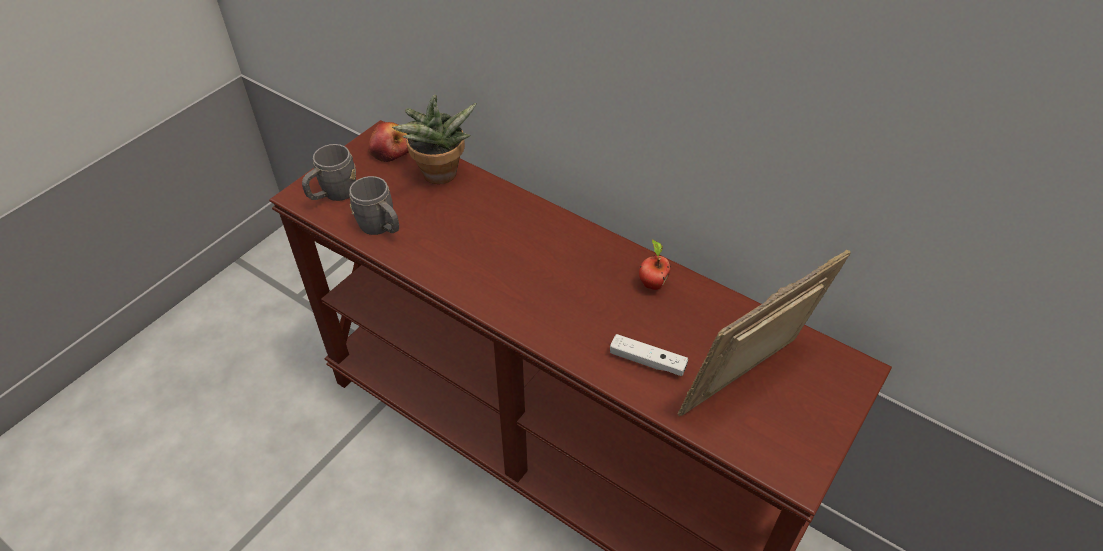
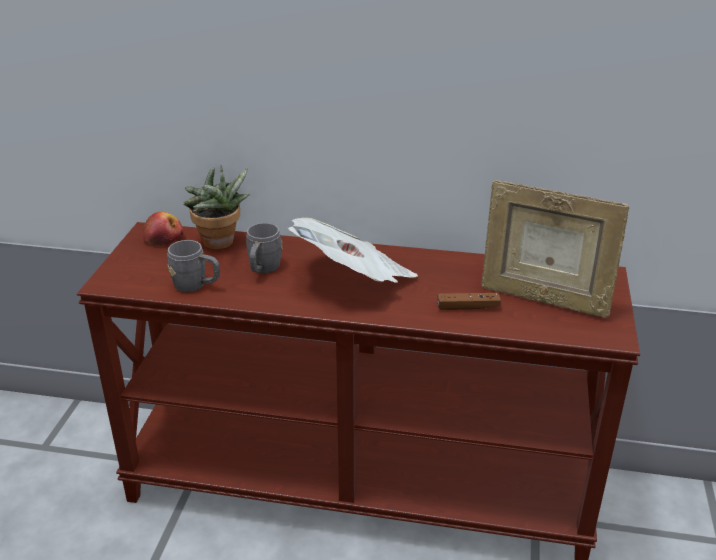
camera: 25 degrees left, 15 degrees down
(333, 195) = (136, 276): grey mug -> grey mug (263, 270)
(546, 274) = (354, 279): none -> newspaper
(647, 361) = (468, 307): white game controller -> brown game controller
(652, 283) = (436, 265): apple -> none
(746, 382) = (543, 299): picture frame -> picture frame turned 90 degrees counterclockwise

